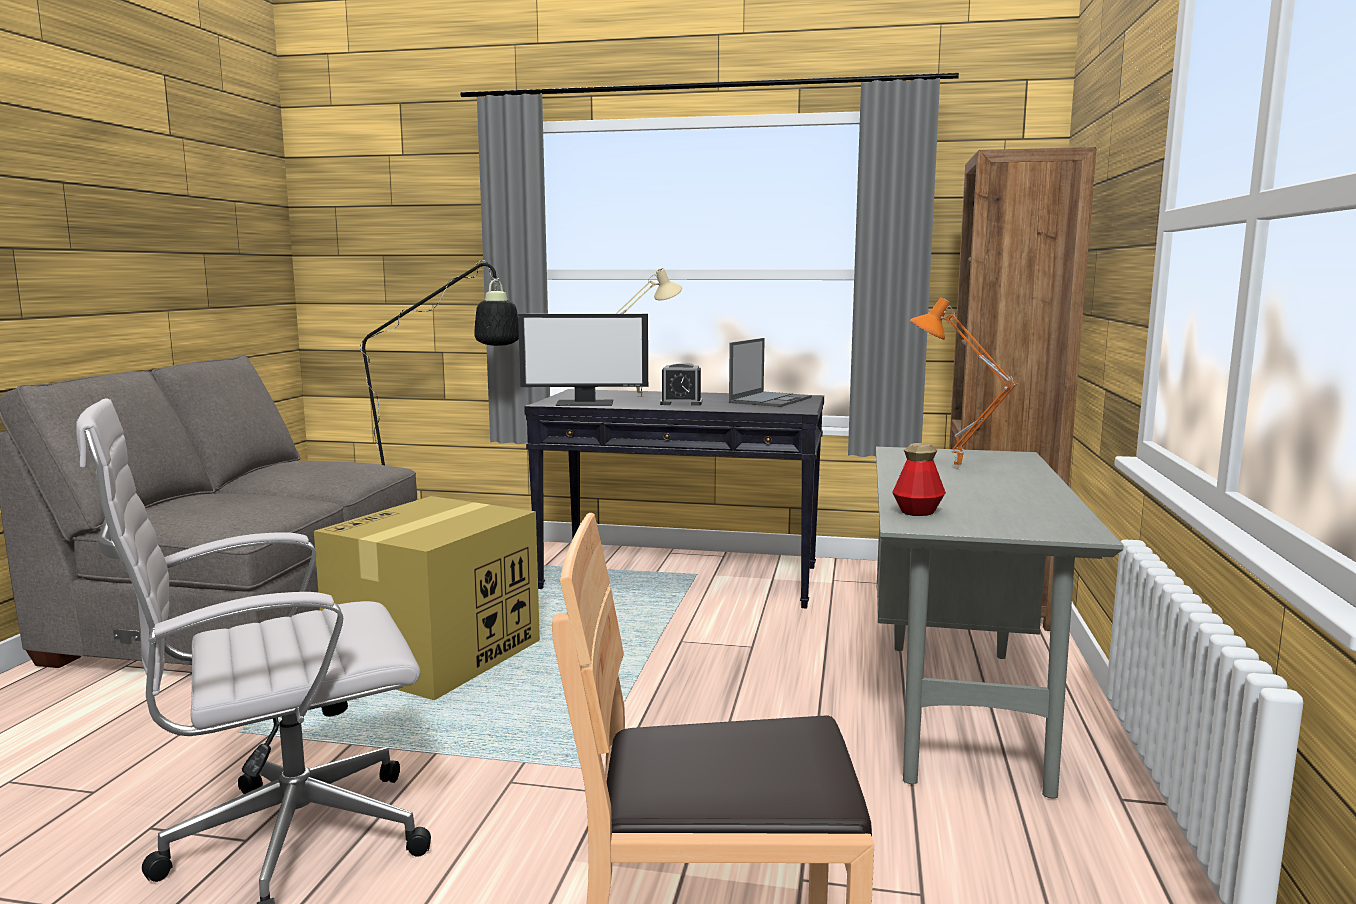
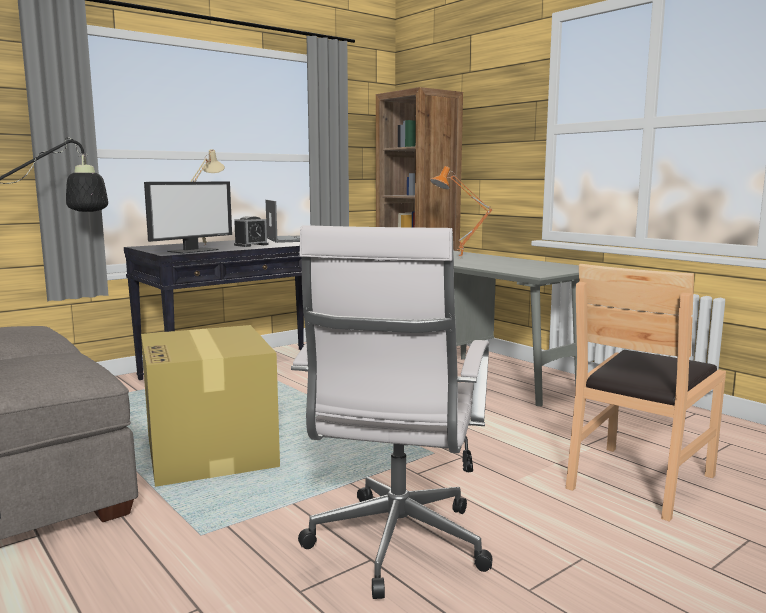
camera: 50 degrees left, 0 degrees up
(918, 512) = (520, 271): bottle -> none

